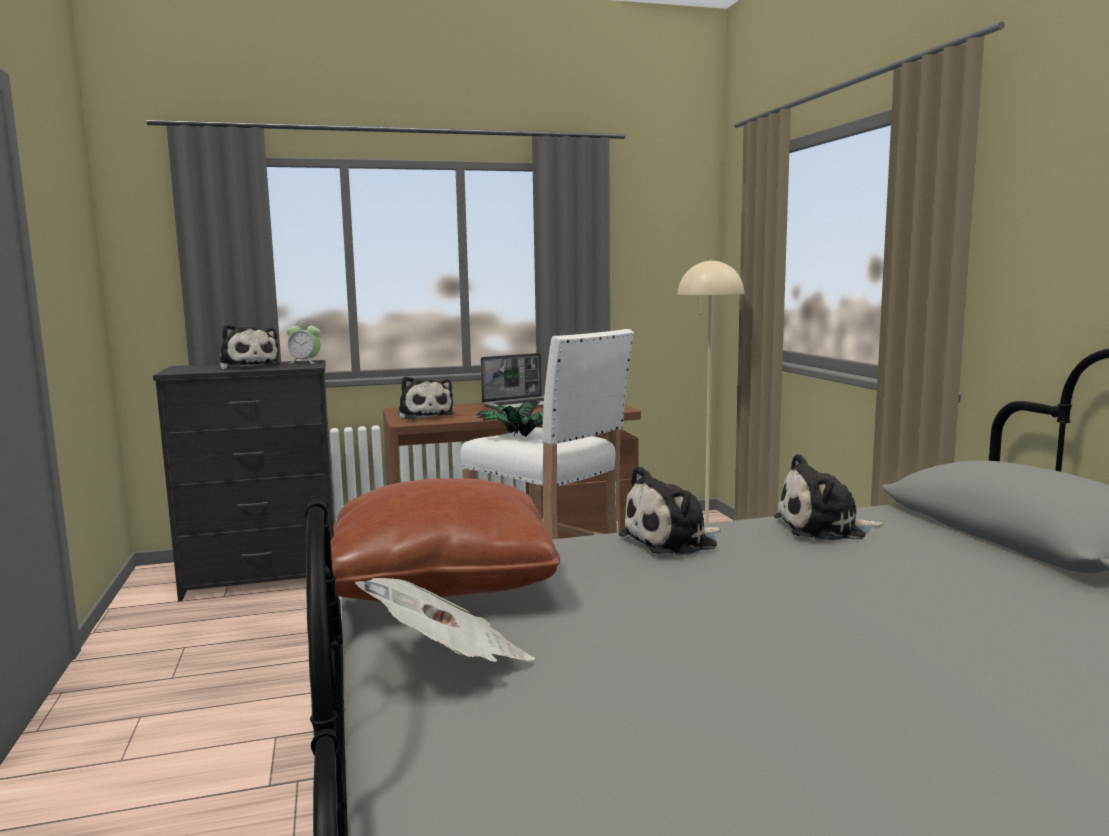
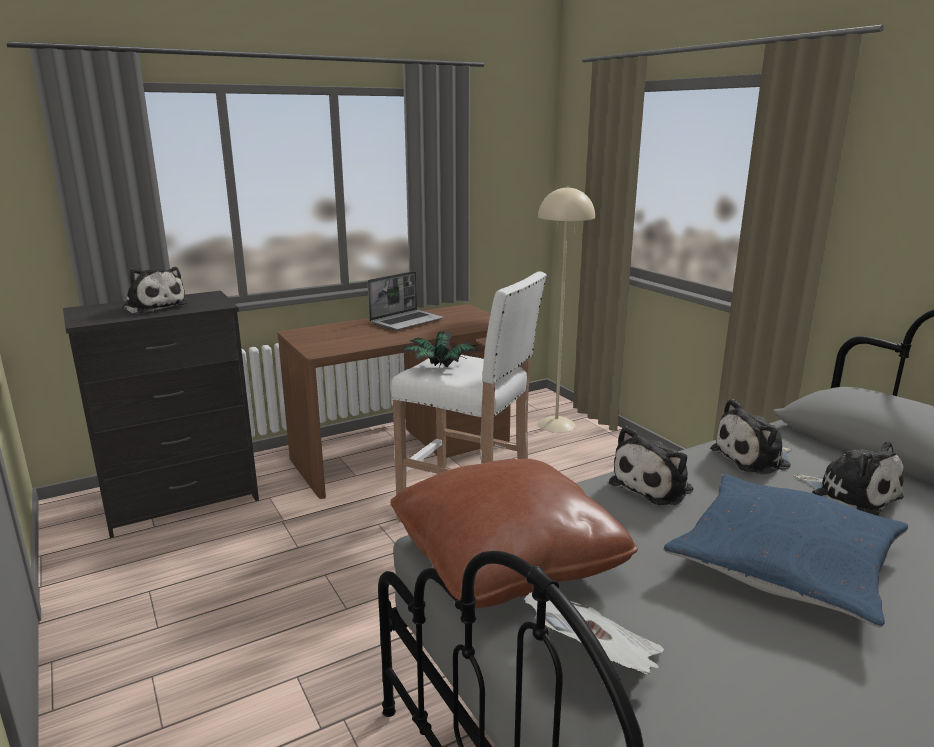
camera: 15 degrees left, 10 degrees up
(305, 362) = (206, 296): alarm clock -> none
(425, 415) = (328, 341): plush toy -> plush toy (851, 494)
(765, 611) = (784, 562): none -> blue pillow

